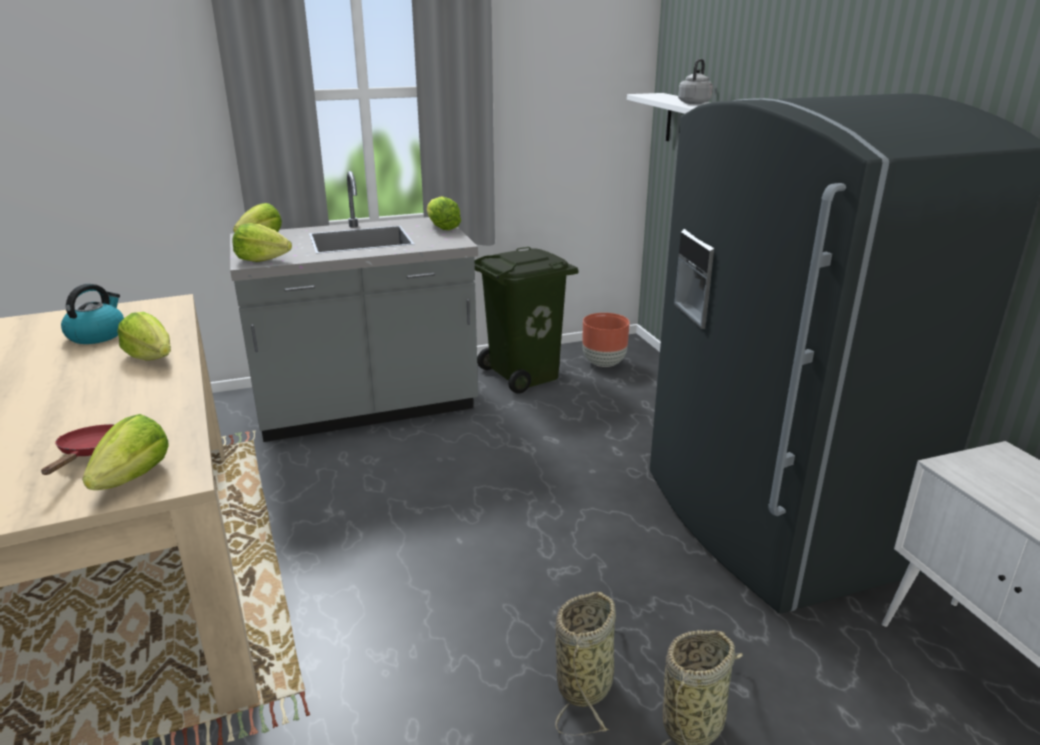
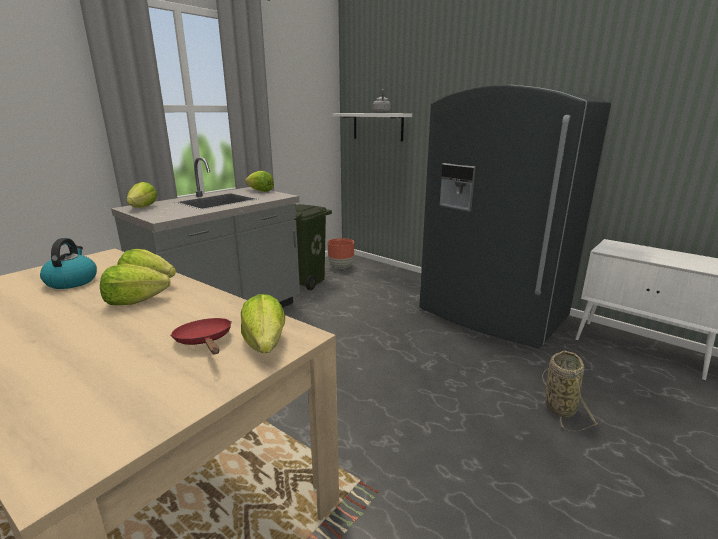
camera: 30 degrees left, 5 degrees down
(262, 260) = (168, 216): lettuce -> lettuce (135, 301)
(586, 683) = (497, 409): basket -> none

